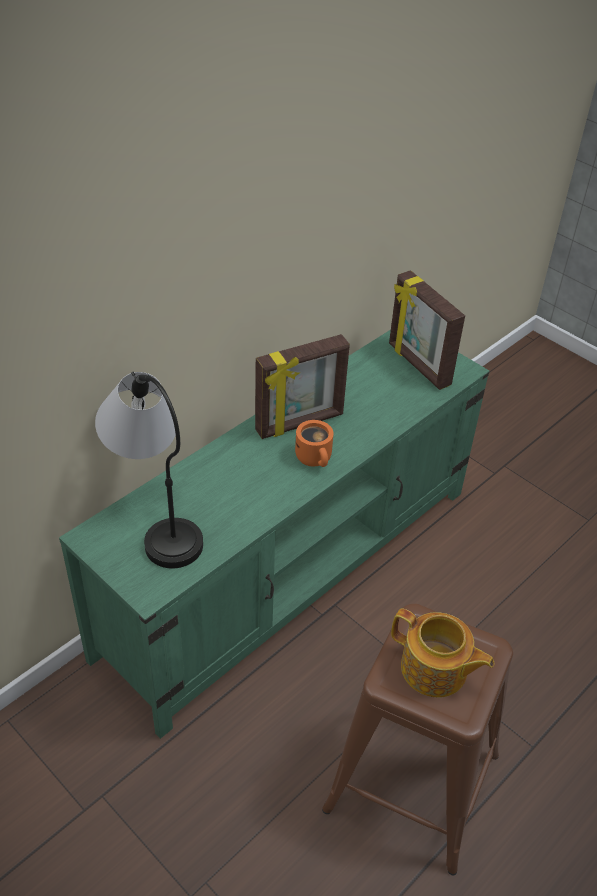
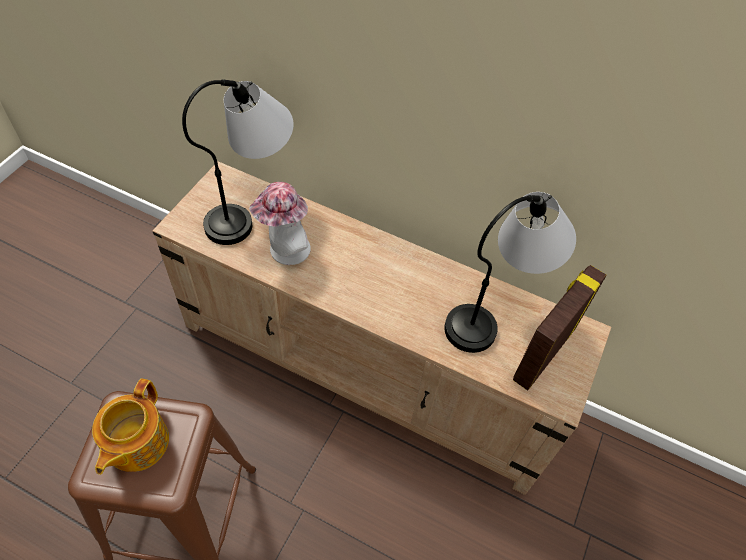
camera: 70 degrees right, 10 degrees up
(233, 504) = (285, 251): none -> hat
(291, 569) = (368, 368): green tv stand -> beige tv stand
(300, 423) = (403, 273): picture frame -> none
(316, 458) = (363, 295): orange mug -> none
(367, 378) = (496, 312): none -> table lamp

